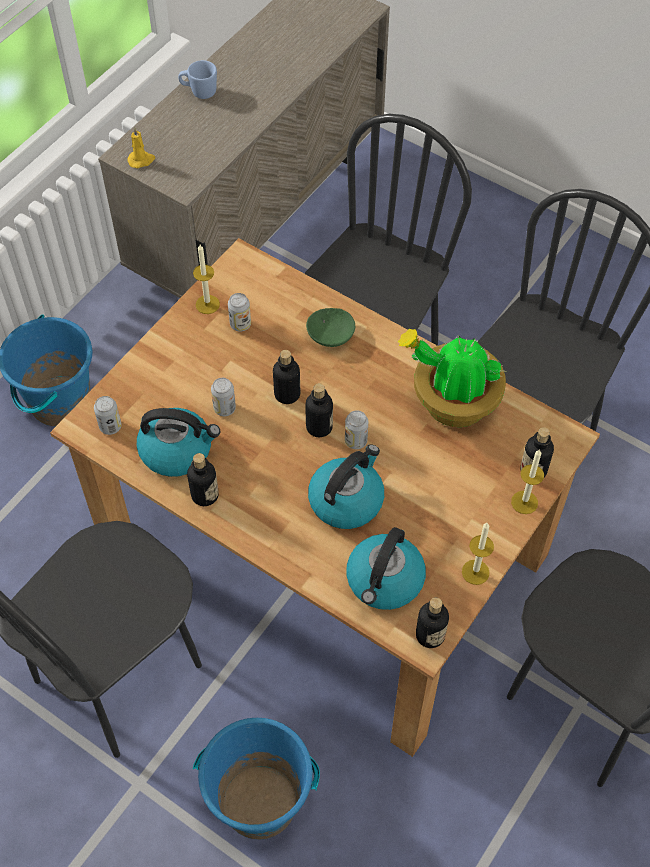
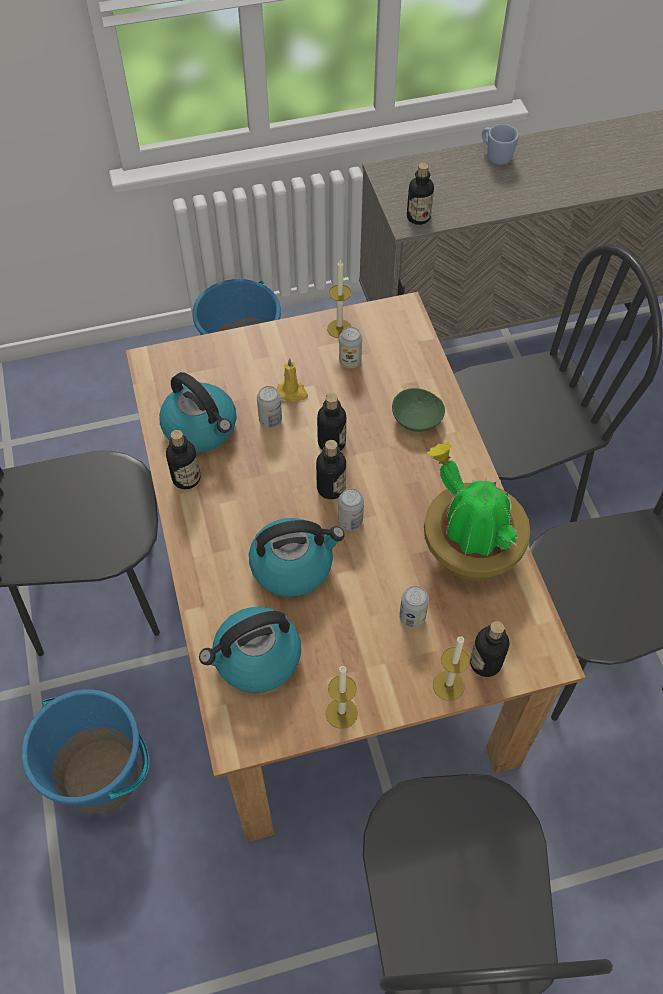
camera: 40 degrees right, 0 degrees up
(110, 426) = (171, 375): can -> can (412, 617)
(141, 160) = (394, 183): yellow candle -> yellow candle (292, 392)
(430, 635) = (247, 736): bottle -> bottle (418, 217)

